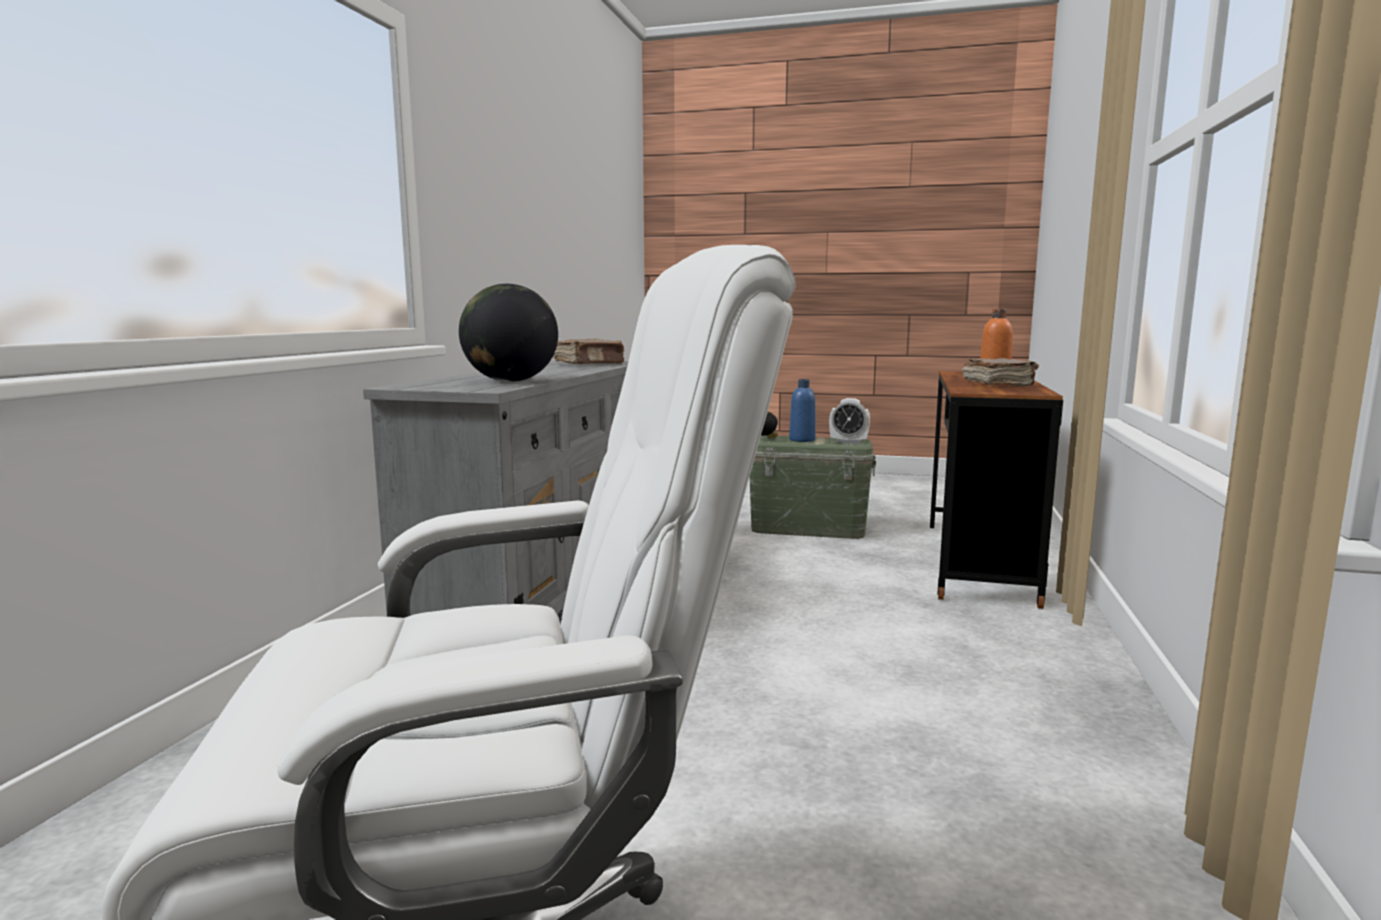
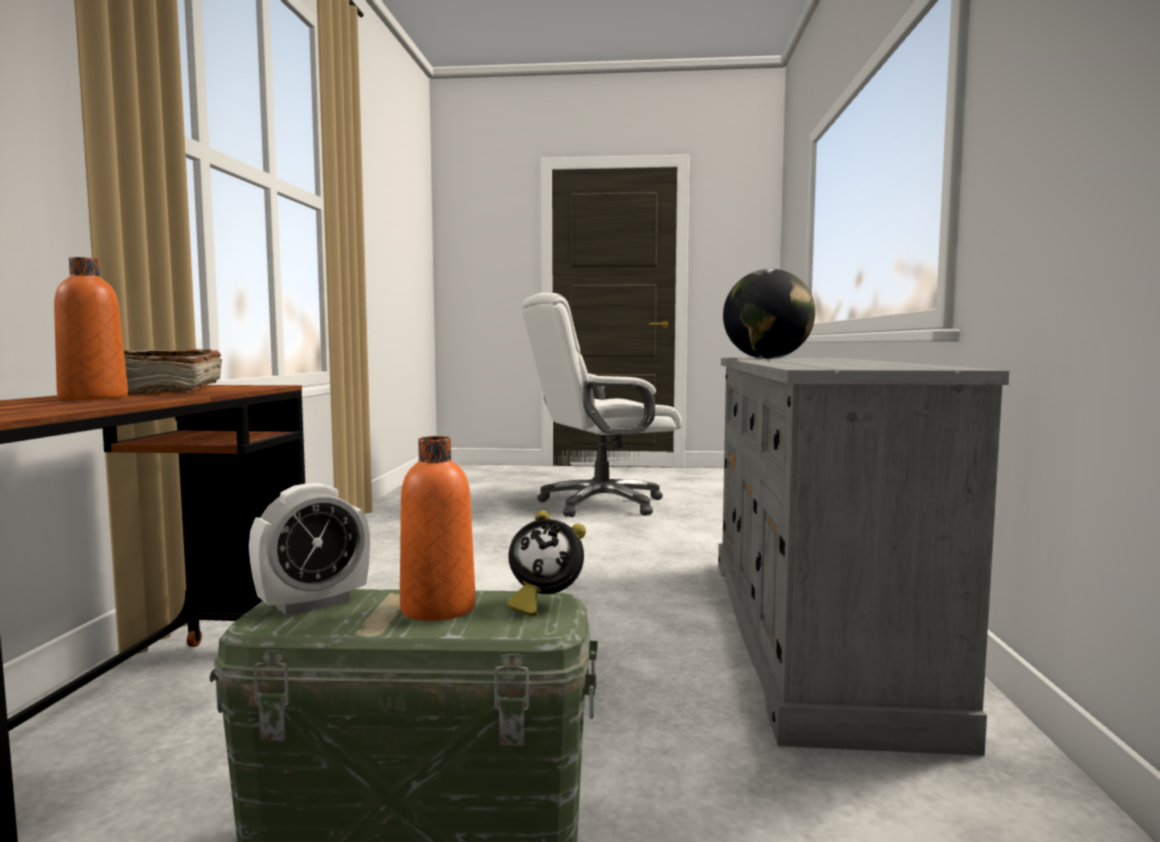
camera: 170 degrees right, 5 degrees down
(589, 364) = (844, 365): brown book -> none
(802, 440) = (438, 609): blue bottle -> orange bottle
(848, 442) = (313, 604): alarm clock -> alarm clock turned 135 degrees clockwise

